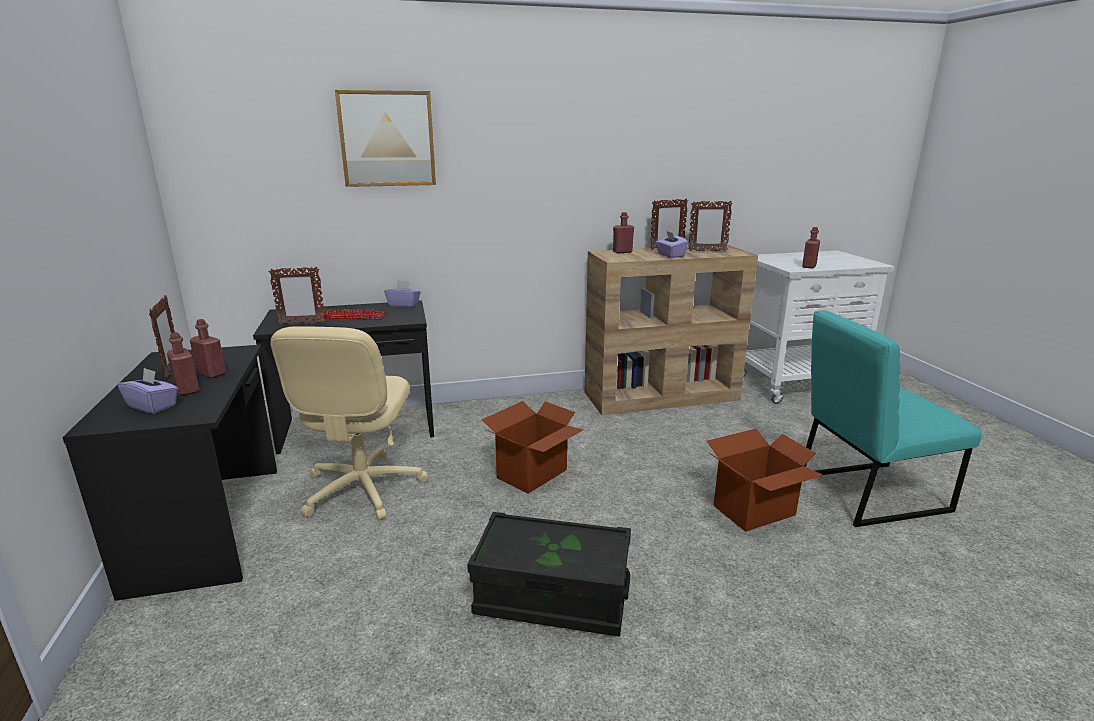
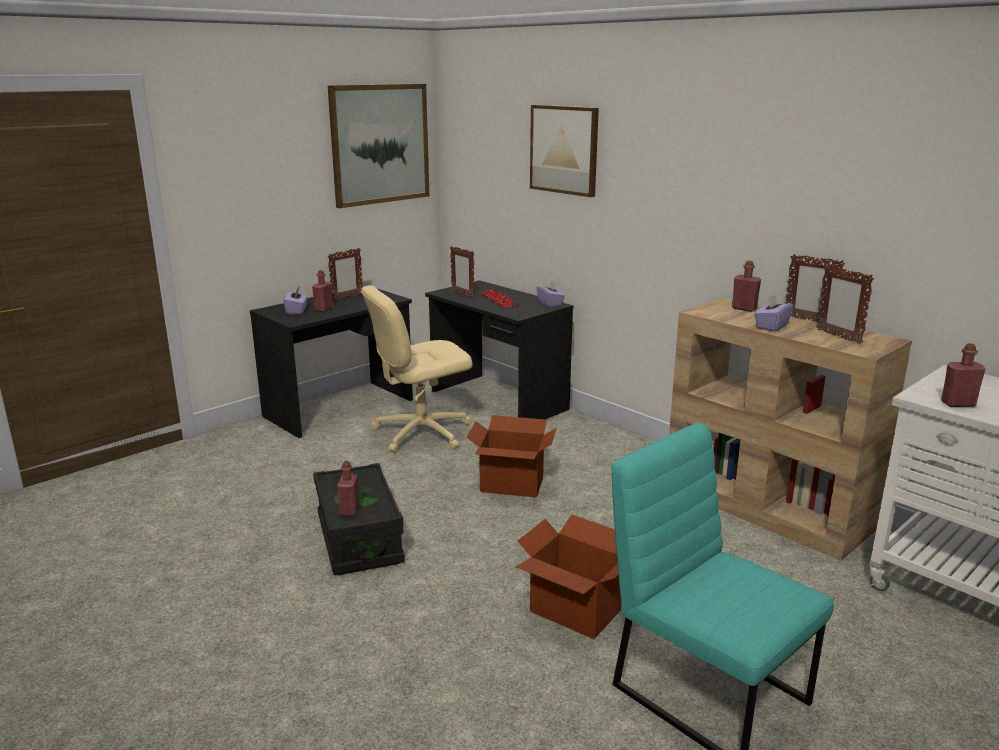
camera: 60 degrees right, 0 degrees up
(113, 146) = (380, 144): none -> picture
(211, 374) = (351, 305): red bottle -> red bottle (349, 510)

